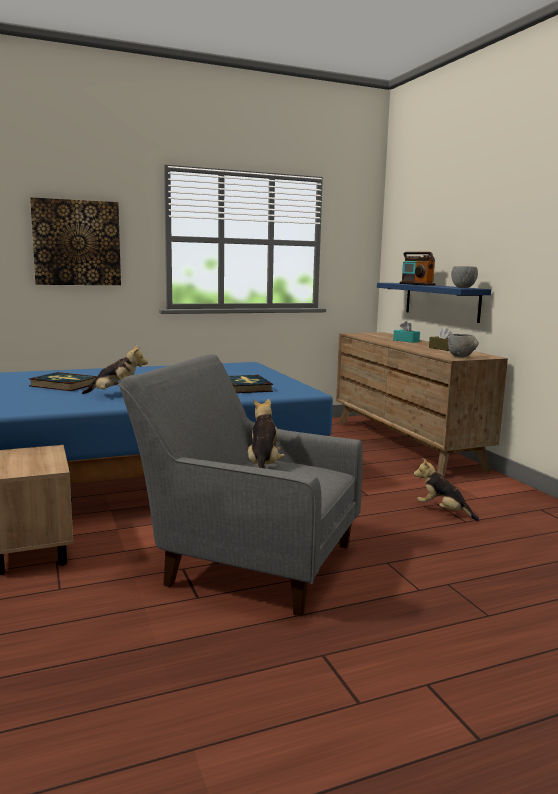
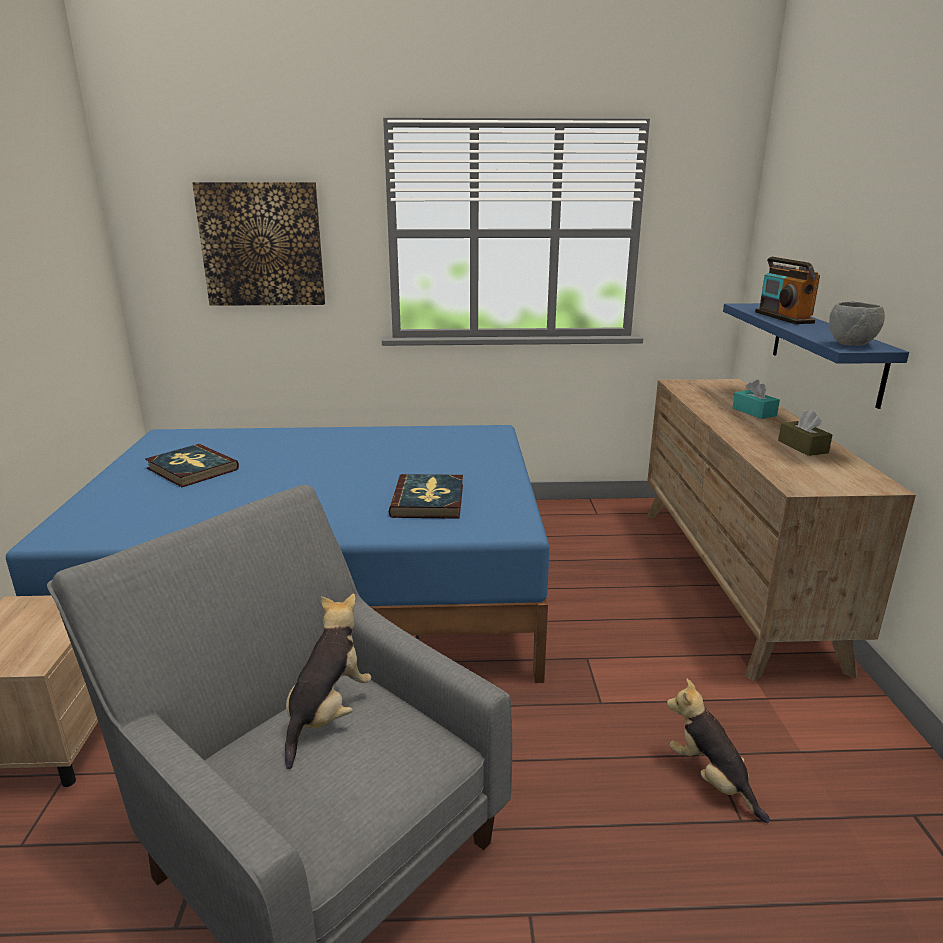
camera: 20 degrees right, 10 degrees up
(116, 395) = (224, 507): plush toy -> none
(461, 357) = (816, 483): grey bowl -> none

